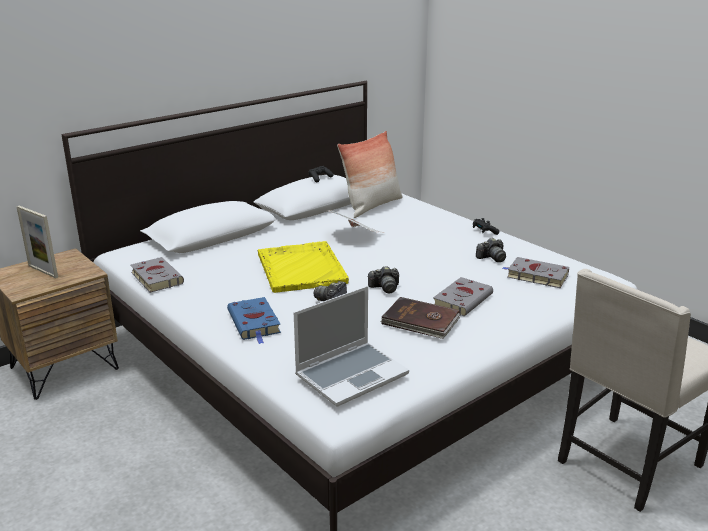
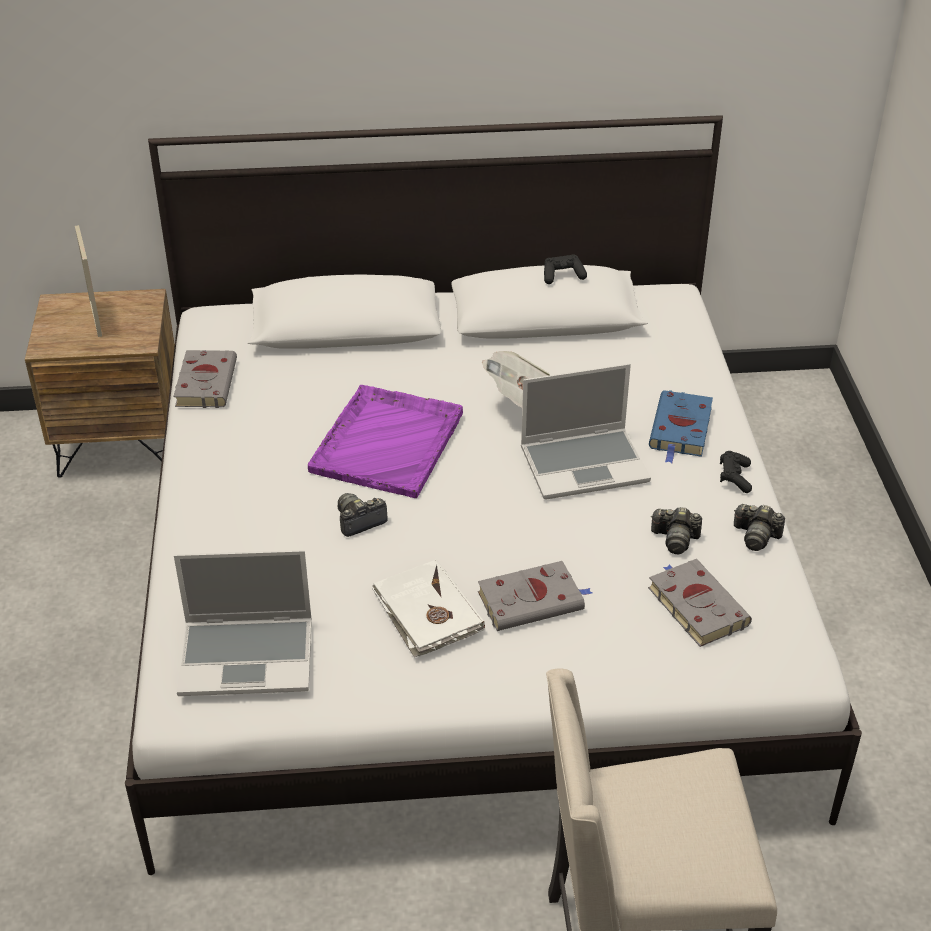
camera: 35 degrees right, 15 degrees up
(255, 323) = (235, 516): blue book -> blue book (680, 430)
(301, 268) = (388, 442): yellow tray -> purple tray
(372, 206) = (627, 350): pillow -> none
(385, 288) = (453, 529): camera -> camera (756, 536)
(412, 247) = (585, 464): none -> laptop
(420, 321) = (427, 612): brown book -> white book

